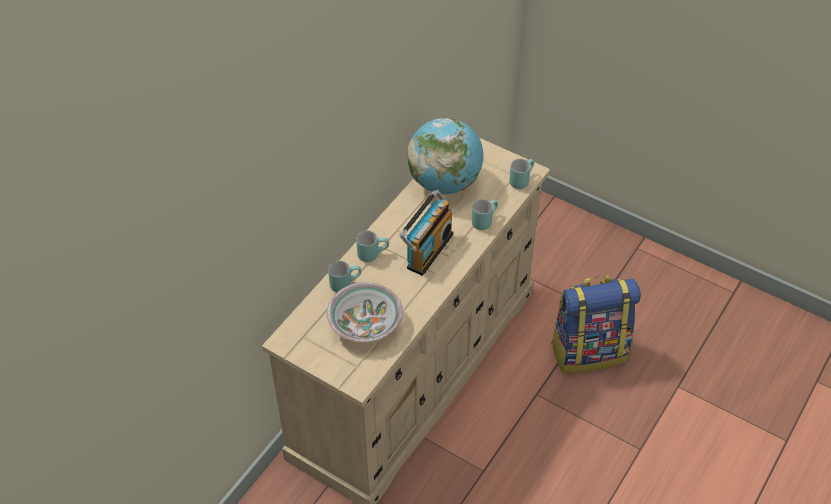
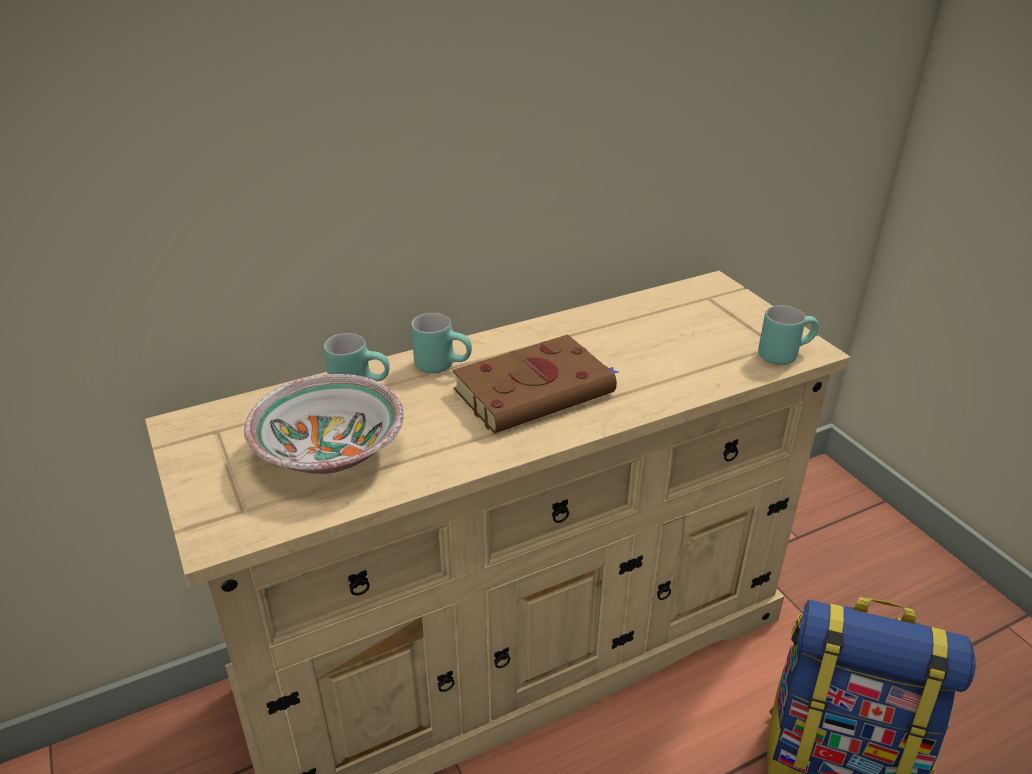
camera: 30 degrees right, 15 degrees down
(427, 250) = (537, 390): radio -> brown book
(444, 182) = (643, 320): globe -> none
(483, 220) = (673, 384): turquoise mug -> none

